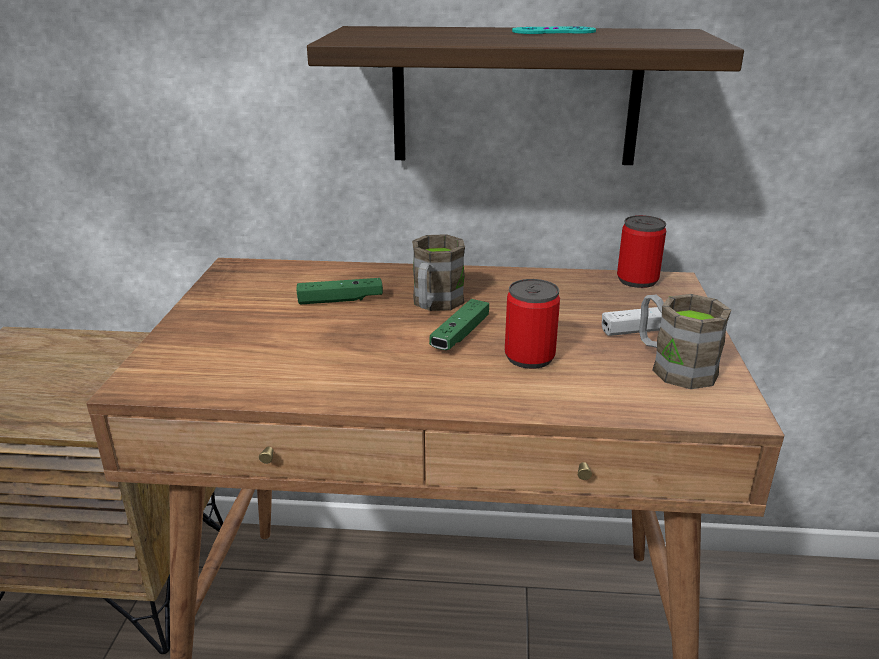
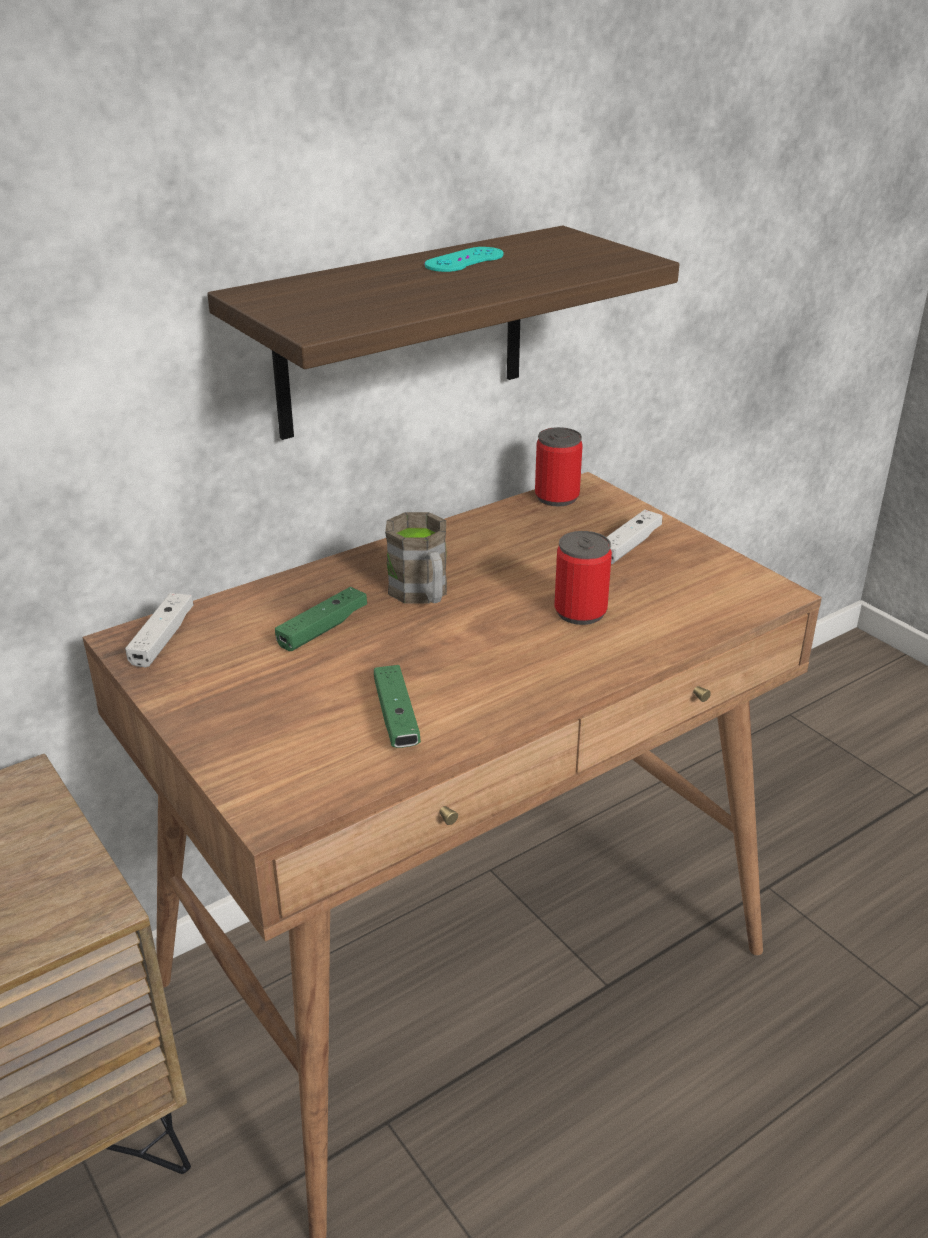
camera: 40 degrees left, 5 degrees up
(250, 272) = (162, 639): none -> white game controller
(460, 335) = (494, 616): green game controller -> green game controller (396, 718)
(673, 366) = (690, 572): brown mug -> none

